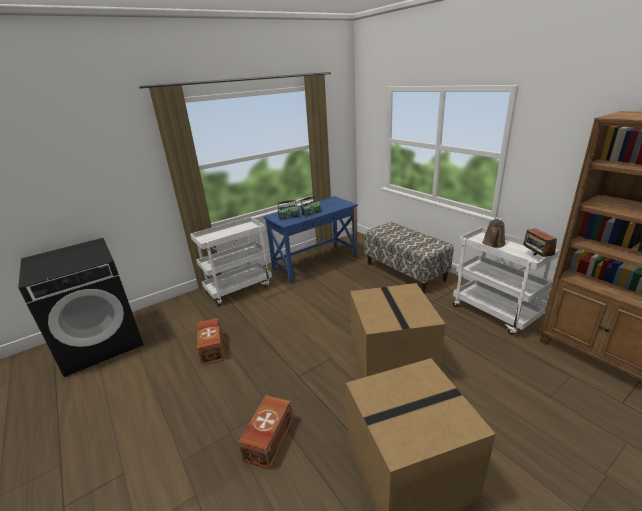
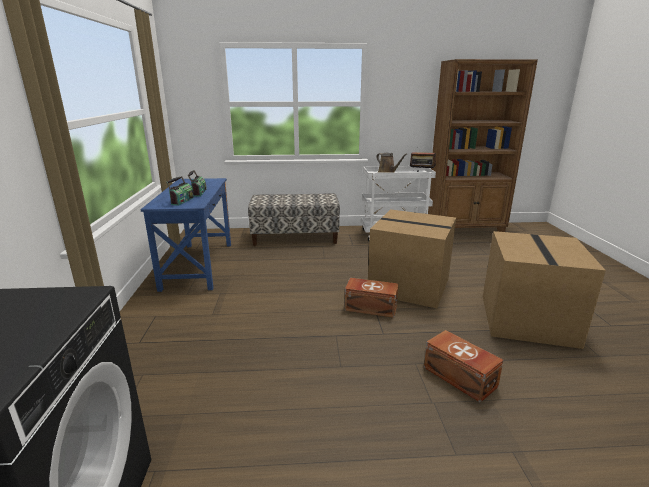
camera: 60 degrees left, 5 degrees down
(213, 348) = (263, 381): brown storage box -> brown storage box (370, 307)
(239, 288) = (155, 326): white cart -> none

